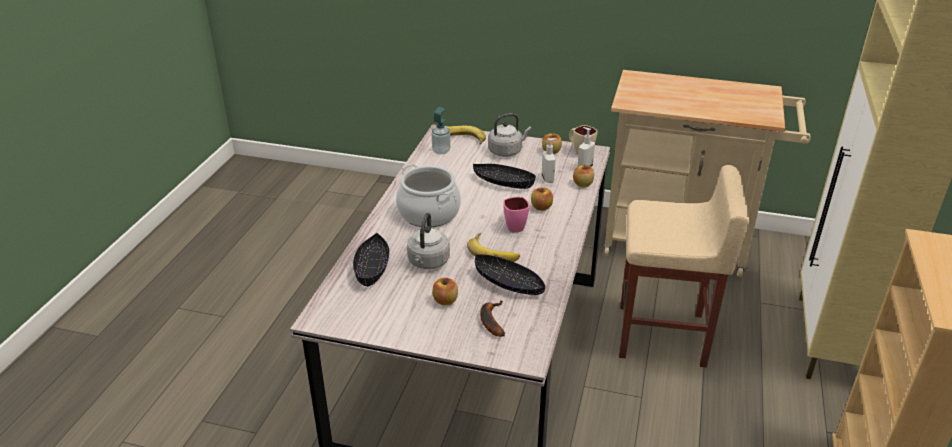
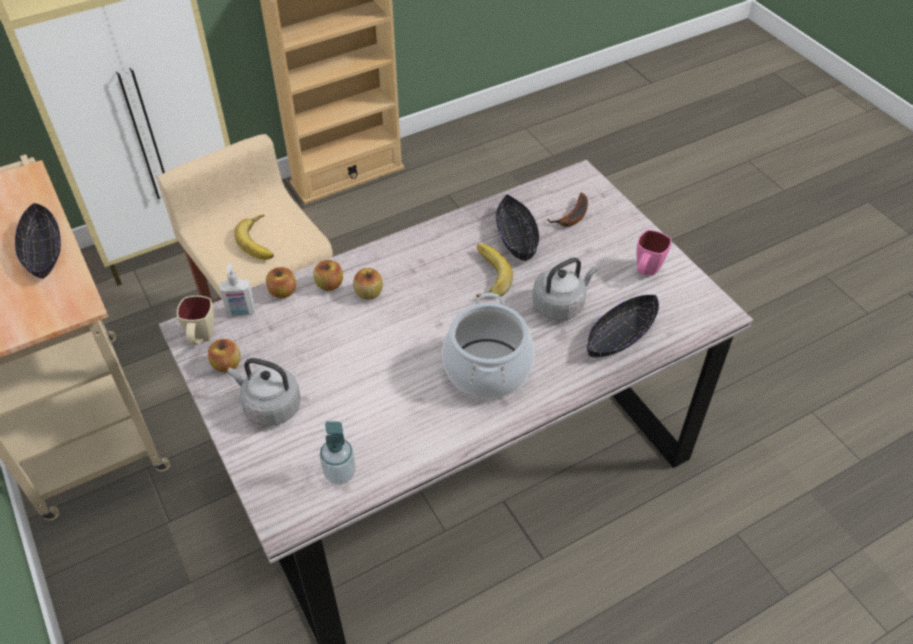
camera: 135 degrees left, 15 degrees up
(445, 301) = (589, 256): apple -> apple (329, 285)
(463, 139) = (282, 477): banana -> banana (261, 241)
(503, 182) = (352, 355): black bowl -> black bowl (43, 251)
(514, 225) = (426, 290): pink mug -> pink mug (646, 272)
(548, 179) = (301, 325): soap dispenser -> none

